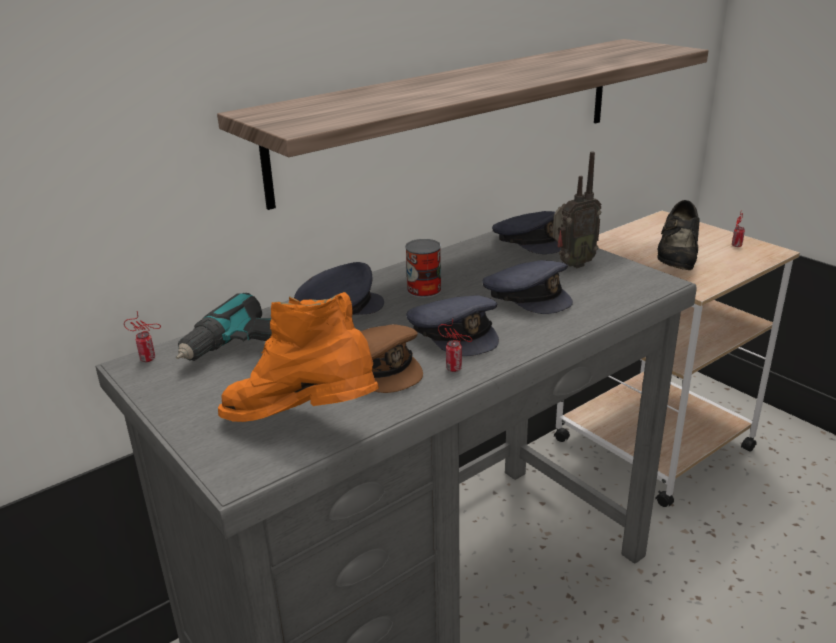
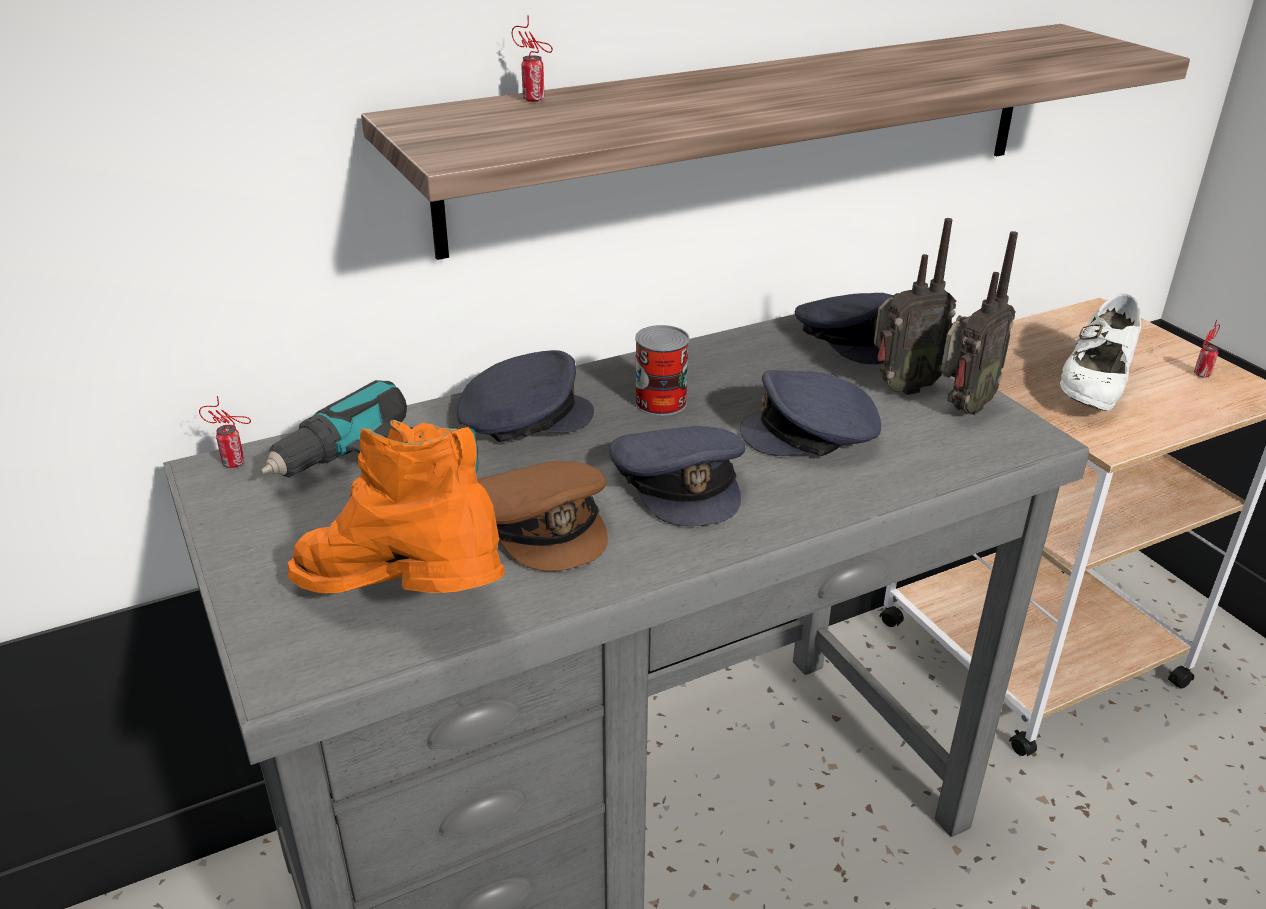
camera: 10 degrees right, 5 degrees up
(456, 369) = (658, 545): can -> can (536, 100)
(528, 296) = (813, 434): grey cap -> grey cap turned 120 degrees clockwise
(613, 271) = (962, 408): none -> radio
(676, 260) = (1093, 389): black shoe -> white shoe

